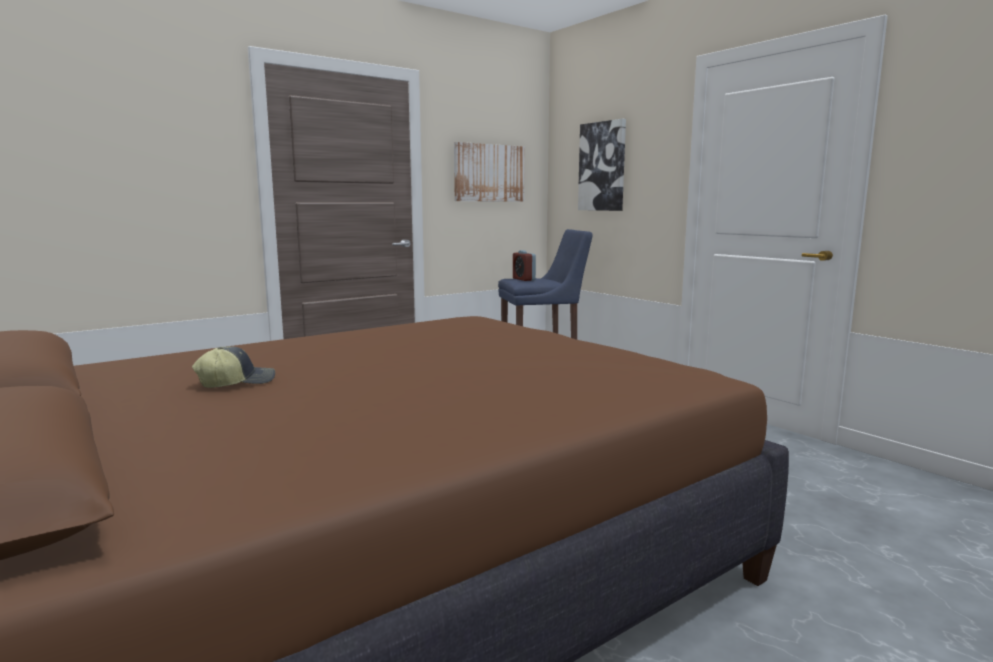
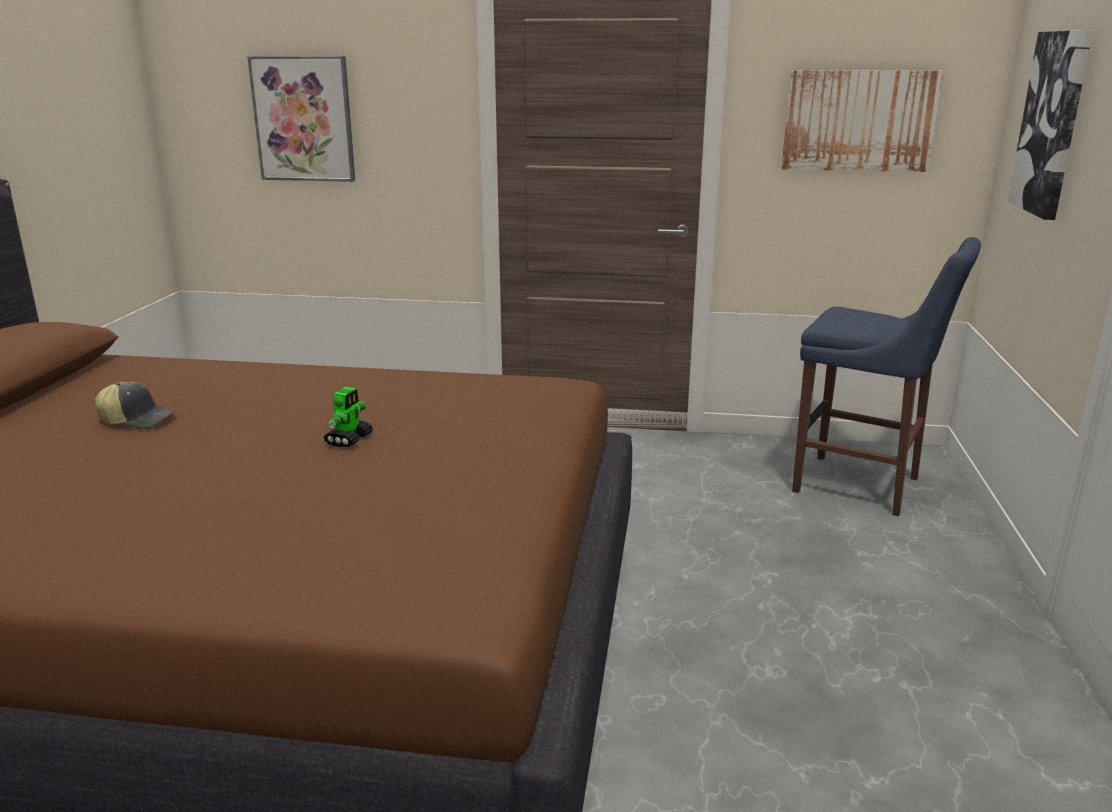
camera: 45 degrees right, 10 degrees up
(87, 163) = (304, 119): none -> picture
(436, 354) = (349, 439): none -> toy robot
(523, 279) = (851, 316): alarm clock -> none

